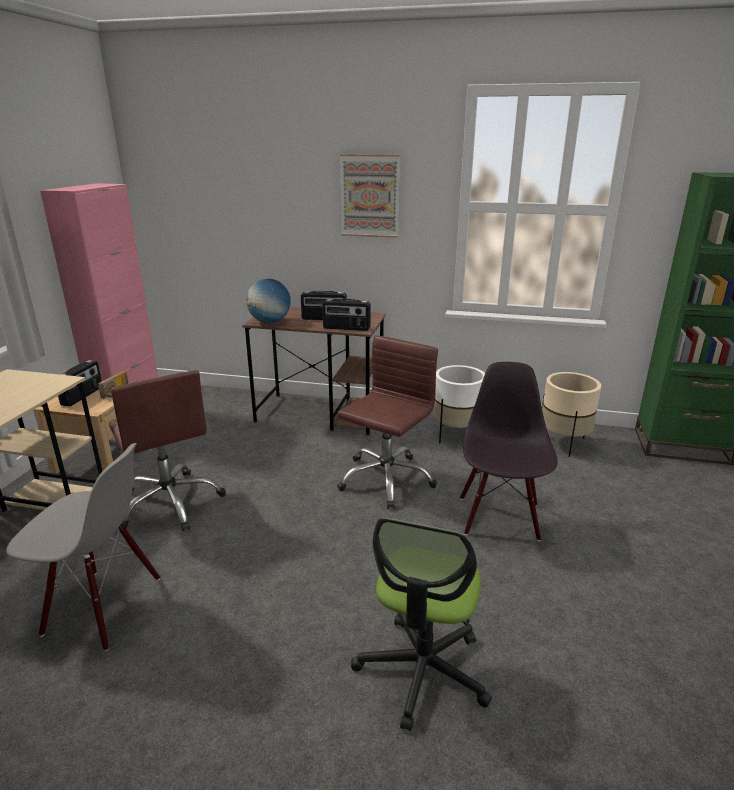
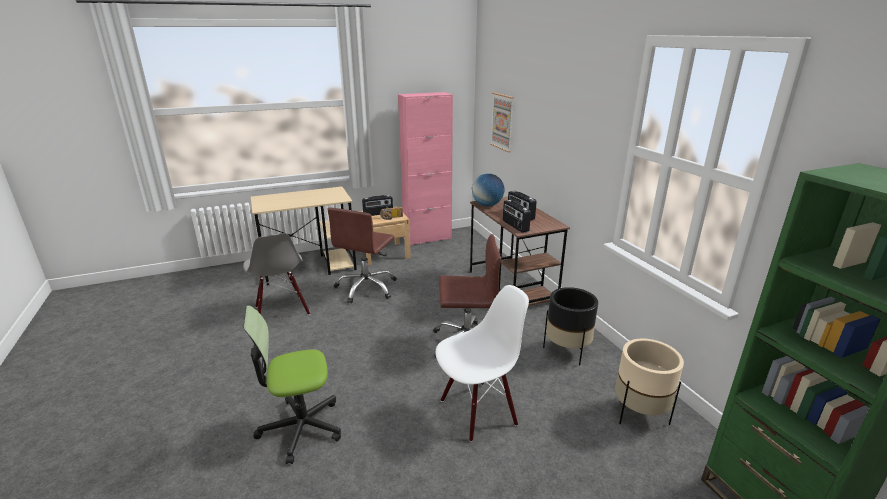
camera: 55 degrees right, 0 degrees up
(370, 196) = (576, 126): picture -> picture (502, 122)
(456, 435) = (566, 351): white planter -> black planter
(499, 518) = (478, 411): black chair -> white chair

